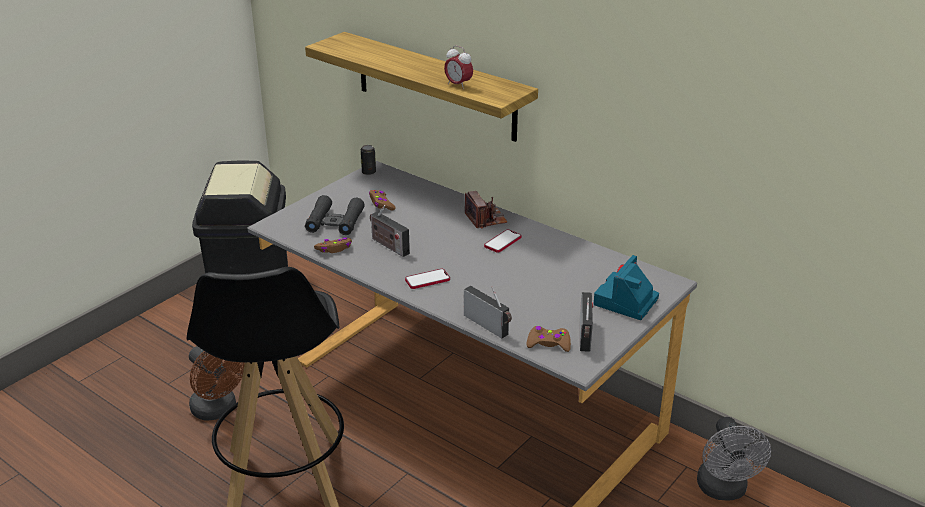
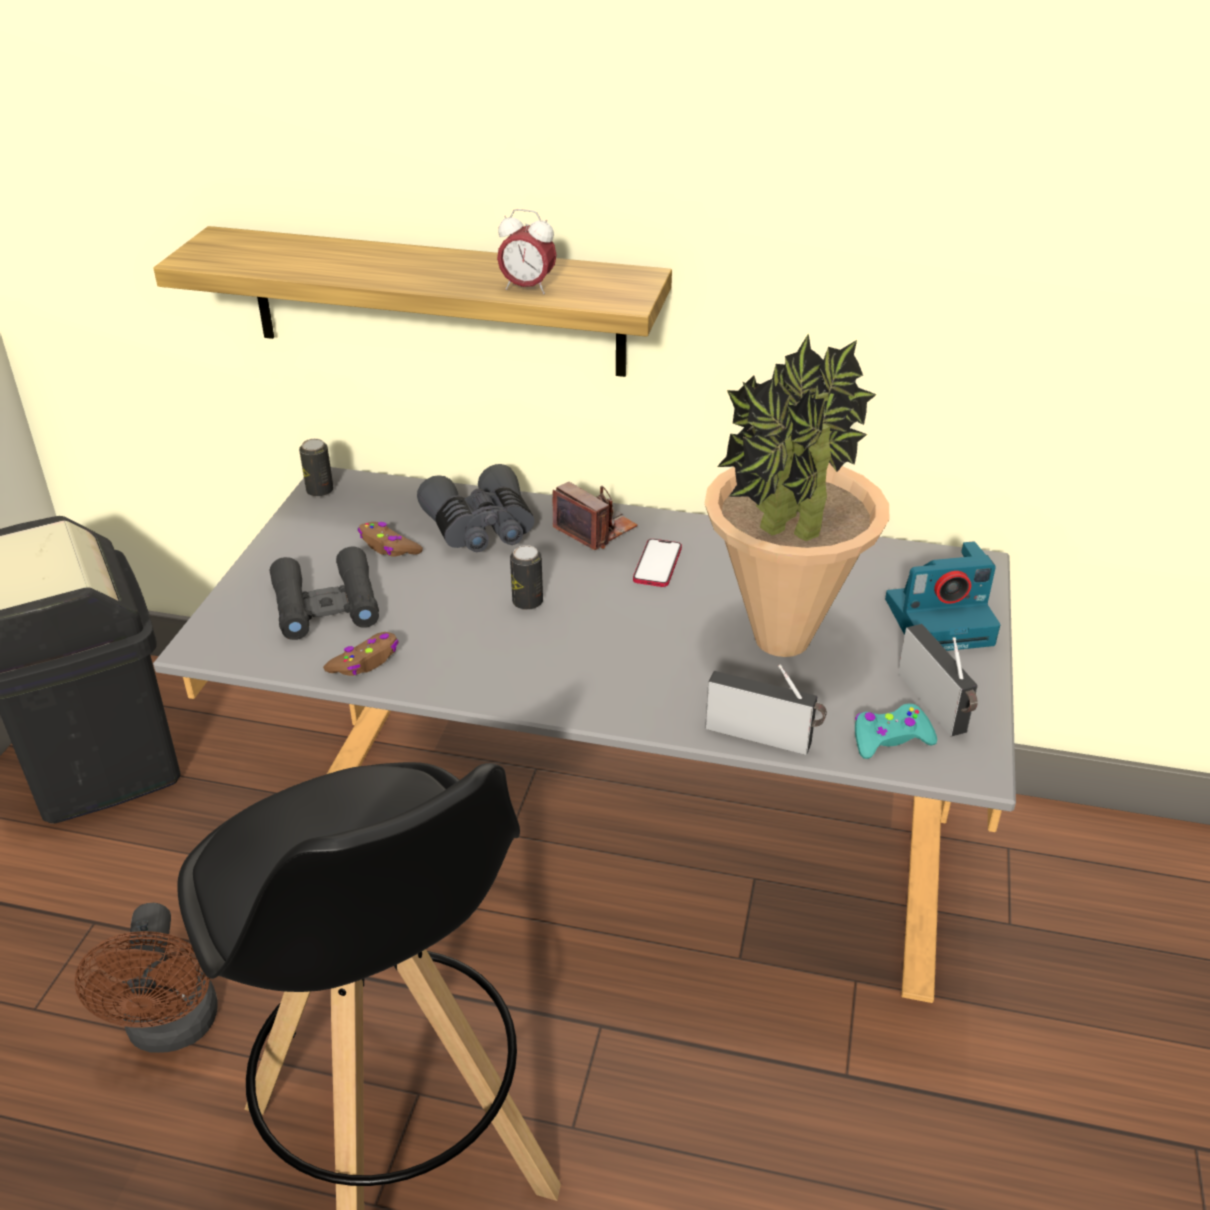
camera: 25 degrees left, 5 degrees up
(218, 410) = (172, 1030): brown fan -> brown fan turned 60 degrees clockwise
(388, 245) = (462, 626): radio -> none
(426, 243) = (527, 602): none -> can
(427, 280) = (586, 676): phone -> none
(430, 206) = (481, 528): none -> grey binoculars
(534, 290) = (781, 640): none -> potted plant
(548, 343) = (890, 739): brown game controller -> turquoise game controller
(626, 302) = (941, 620): camera -> camera turned 105 degrees counterclockwise
(724, 490) = (1084, 869): grey fan -> none

